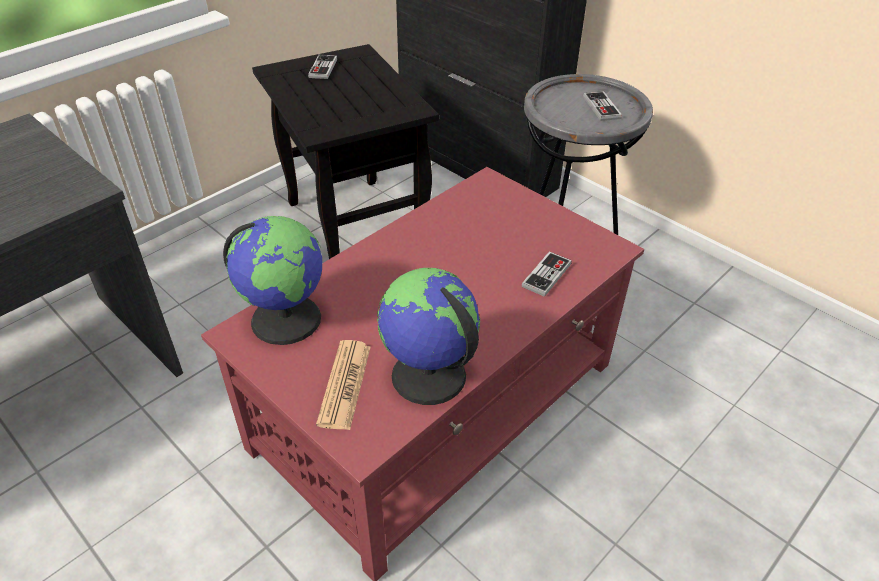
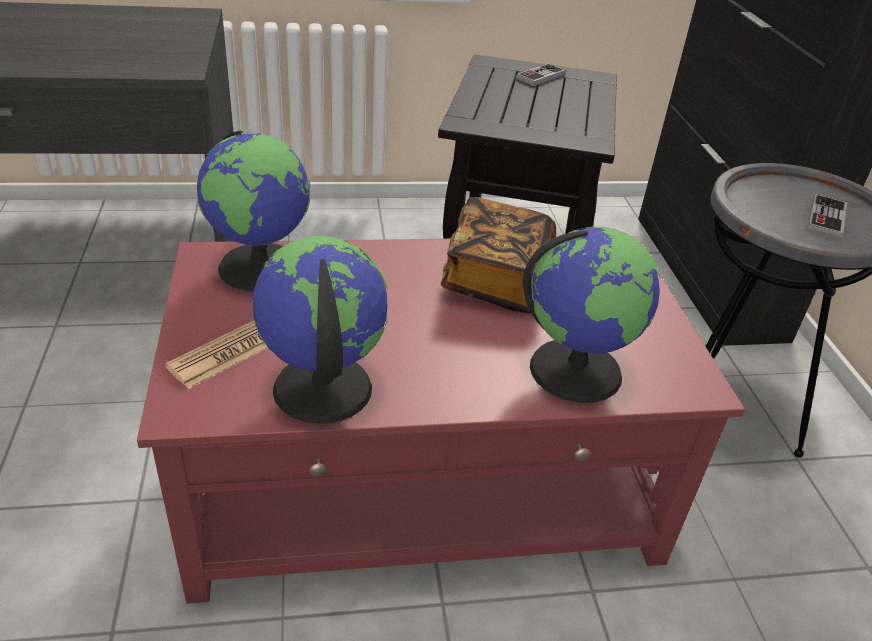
camera: 35 degrees right, 5 degrees down
(443, 240) = (497, 278): none -> book
(546, 275) = (575, 369): game controller -> globe

